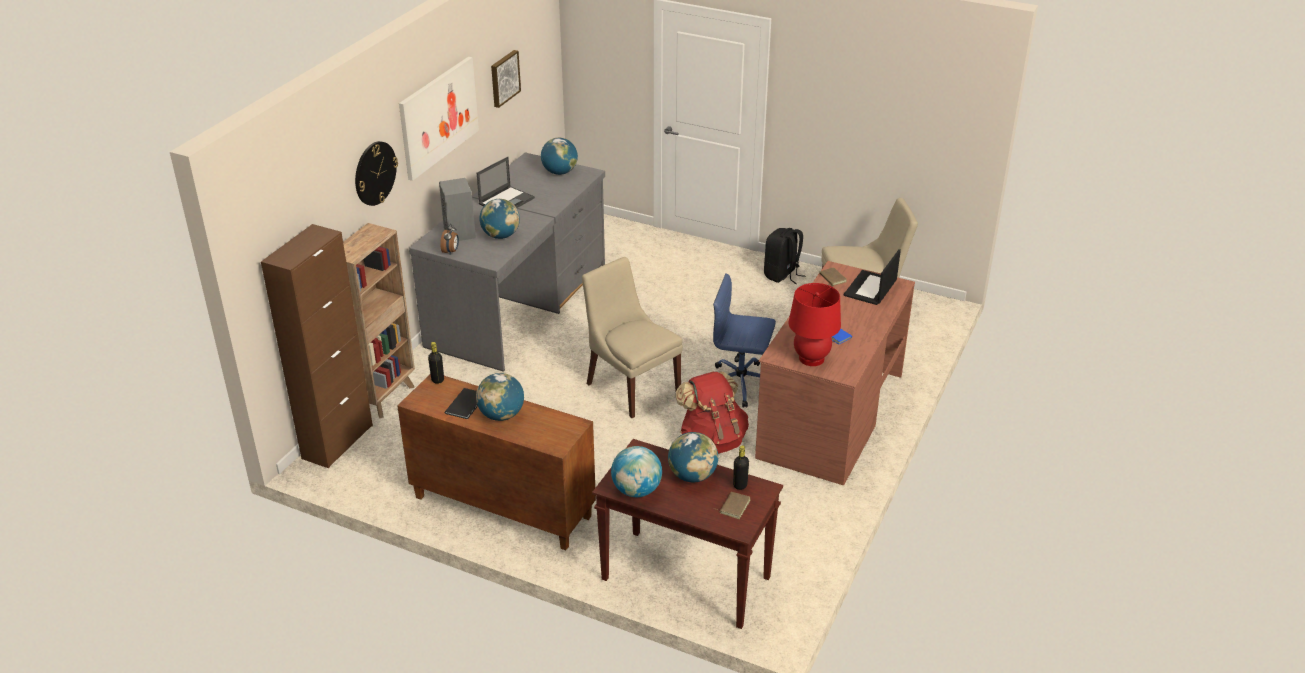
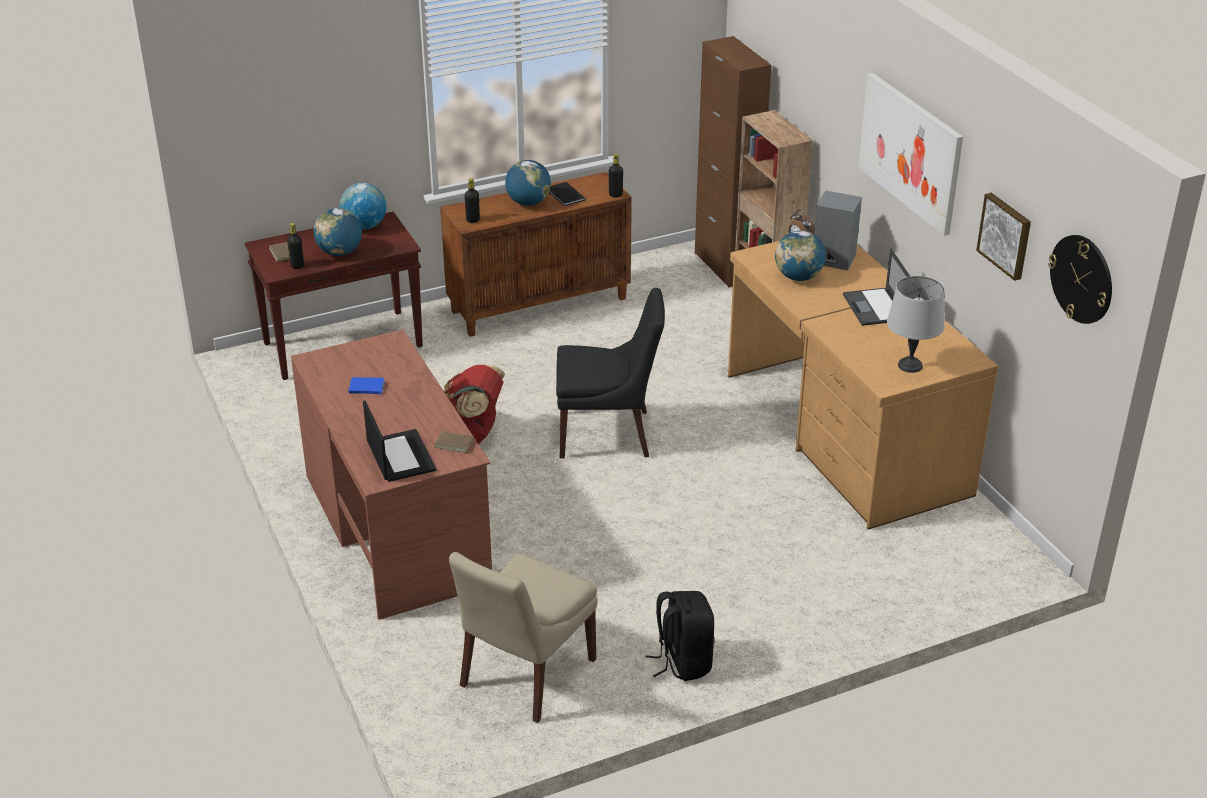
camera: 130 degrees right, 0 degrees up
(375, 173) = (835, 108): wall clock -> wall clock (1082, 279)
(519, 305) = (843, 434): grey desk -> brown desk
(559, 172) = (910, 366): globe -> grey table lamp
(564, 427) = (473, 220): none -> black bottle
(631, 386) = (608, 434): beige chair -> black chair
(741, 384) = (520, 502): blue office chair -> none
(811, 358) = (359, 355): red table lamp -> none

